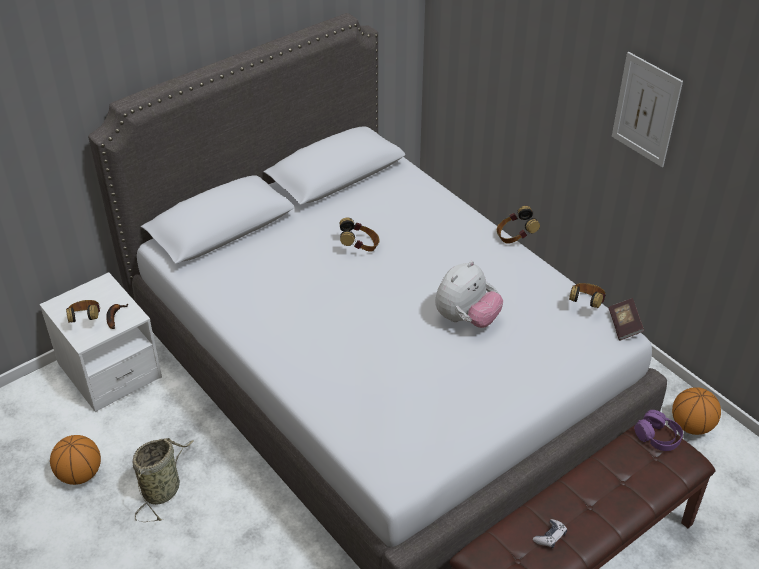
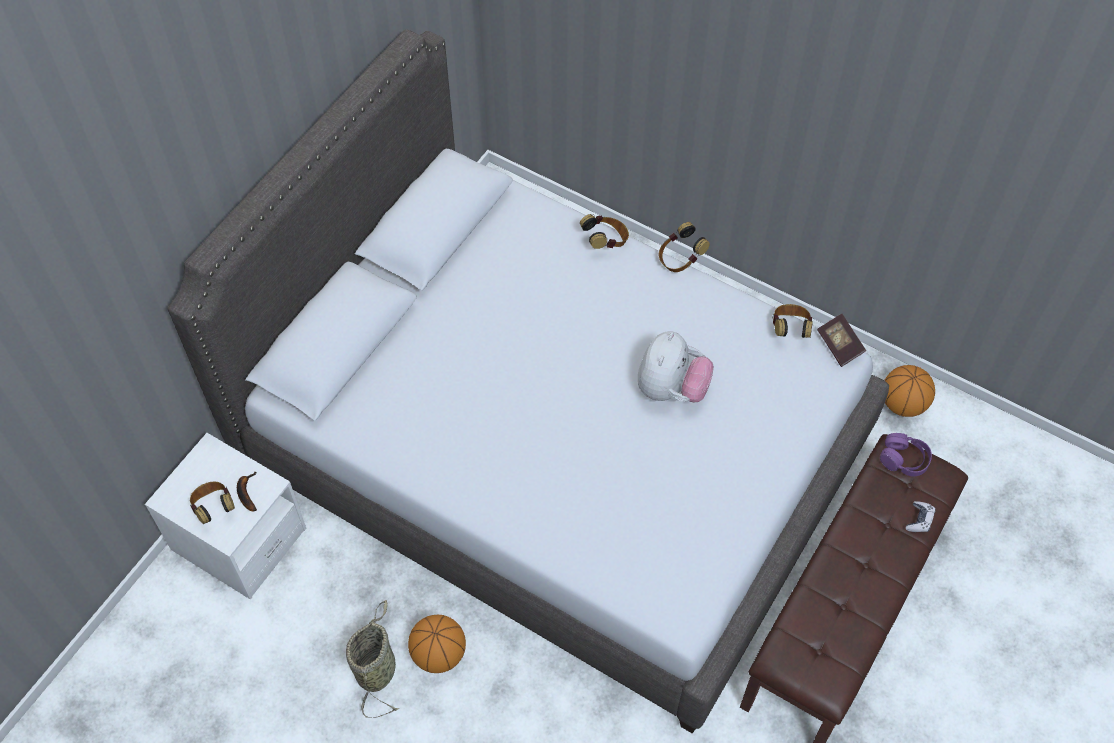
camera: 20 degrees left, 15 degrees up
(80, 474) = (272, 682): basketball -> basketball (439, 654)
(359, 247) = (512, 325): headphones -> headphones (605, 241)
(550, 537) = (841, 613): game controller -> game controller (919, 520)
(646, 109) = (813, 95): picture -> none

